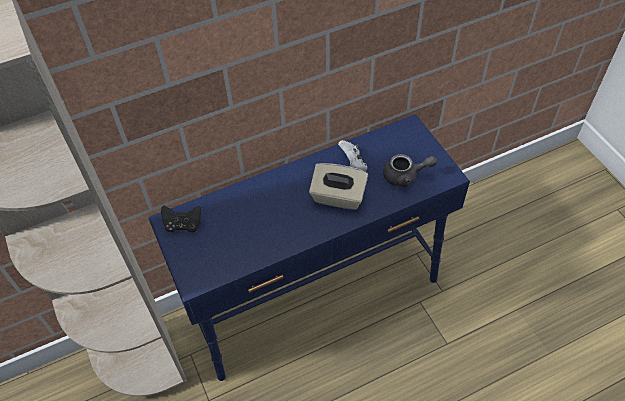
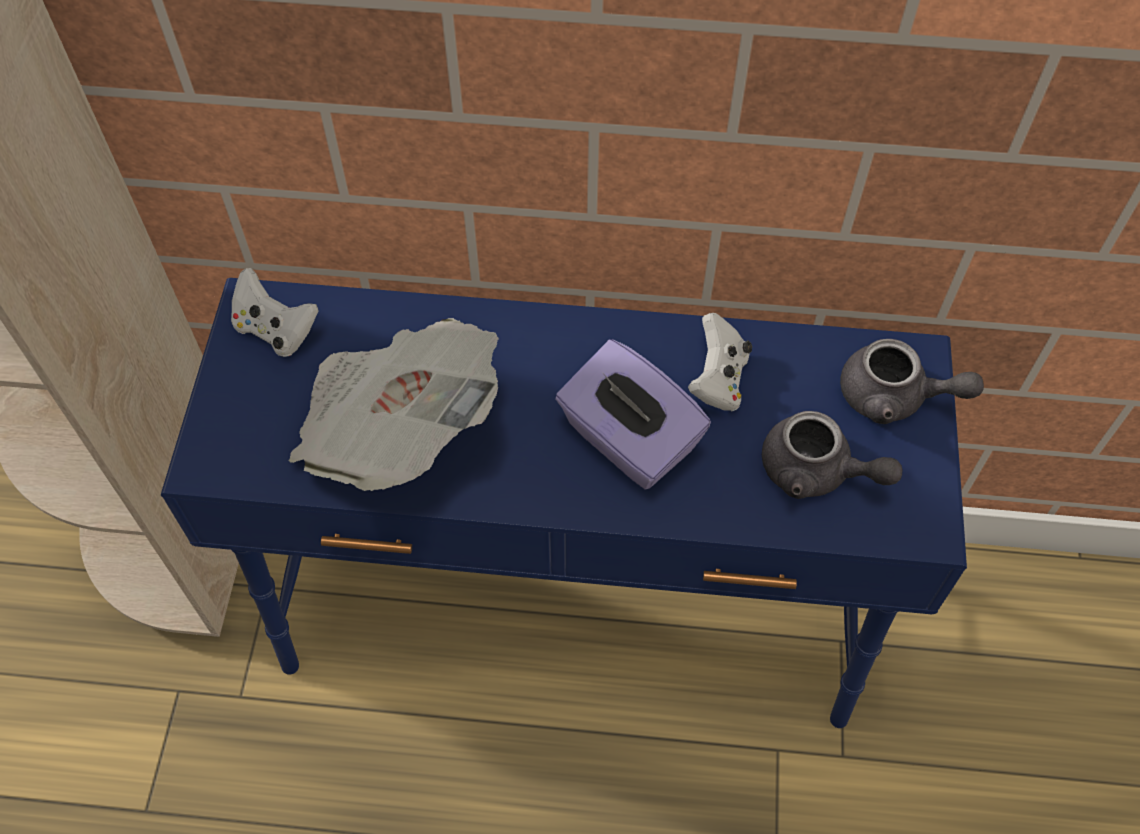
camera: 30 degrees right, 5 degrees up
(183, 225) = (276, 330): black game controller -> white game controller
(255, 234) = (397, 428): none -> newspaper
(338, 197) = (628, 440): beige tissue box -> purple tissue box
(412, 141) = (894, 398): none -> grey teapot

